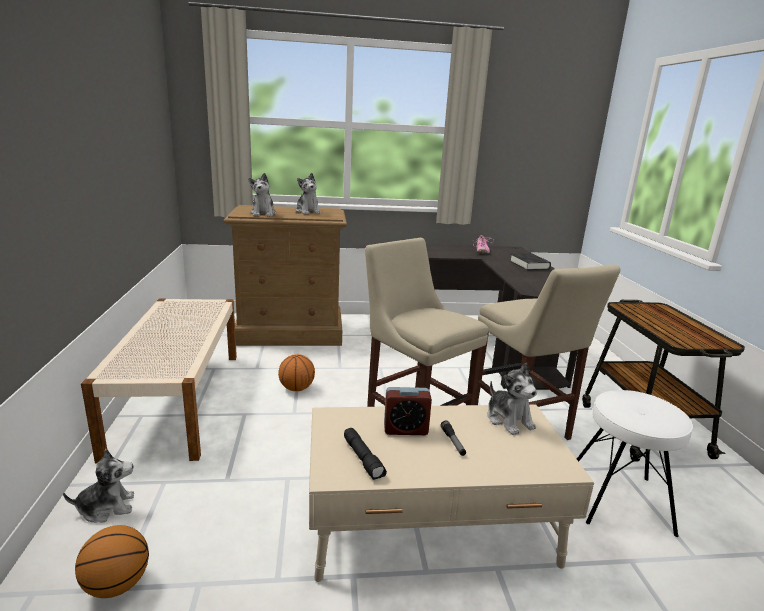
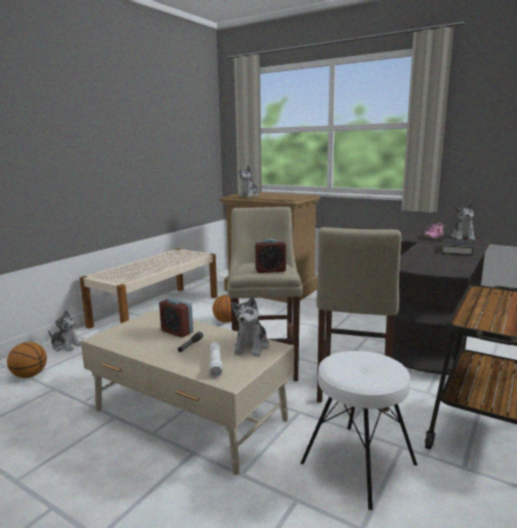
camera: 40 degrees right, 5 degrees down
(308, 212) = (284, 196): plush toy -> plush toy (463, 237)
(363, 459) = (128, 337): black flashlight -> none
(453, 322) = (270, 270): none -> alarm clock
(520, 455) = (216, 364): none -> white flashlight

